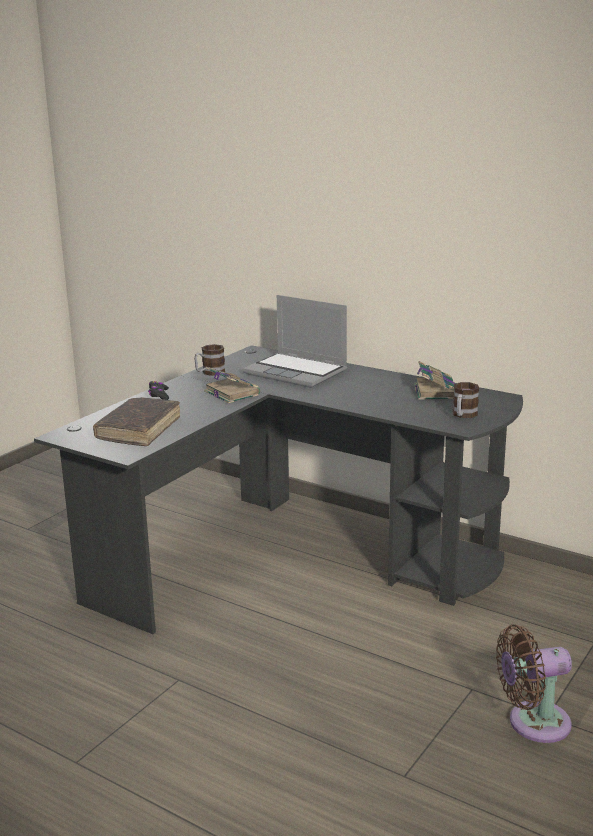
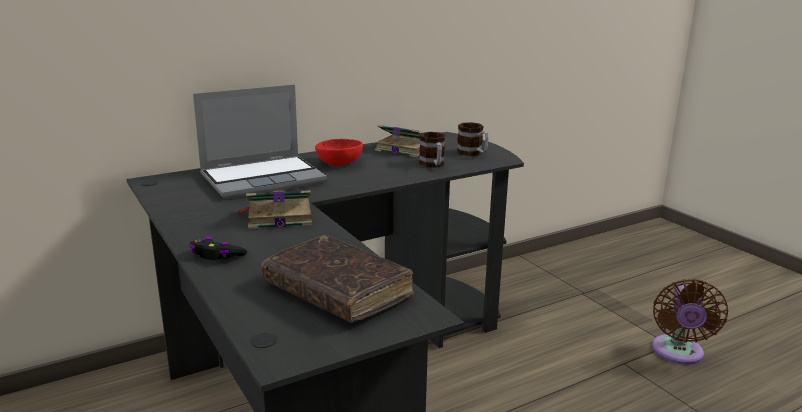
camera: 65 degrees left, 0 degrees up
(209, 373) = (185, 214): mug -> mug (433, 165)
(362, 382) = (338, 163): none -> red bowl

